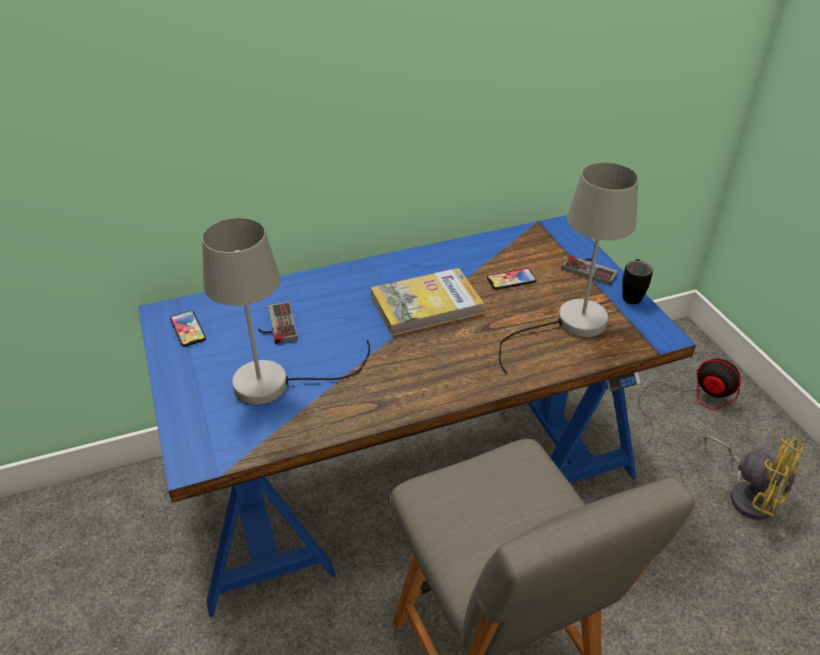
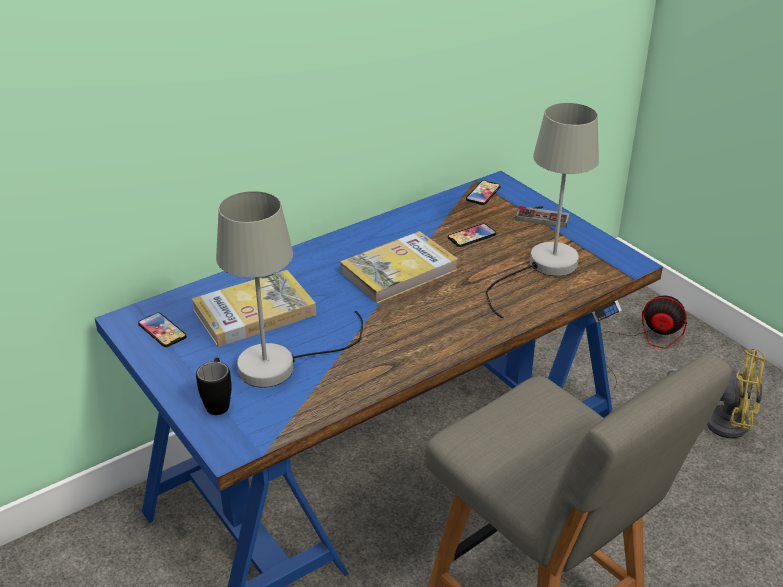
camera: 15 degrees left, 5 degrees down
(276, 325) = (254, 312): game controller -> book
(540, 236) = (483, 193): none -> phone
(632, 294) = (589, 232): black mug -> black mug (218, 402)

